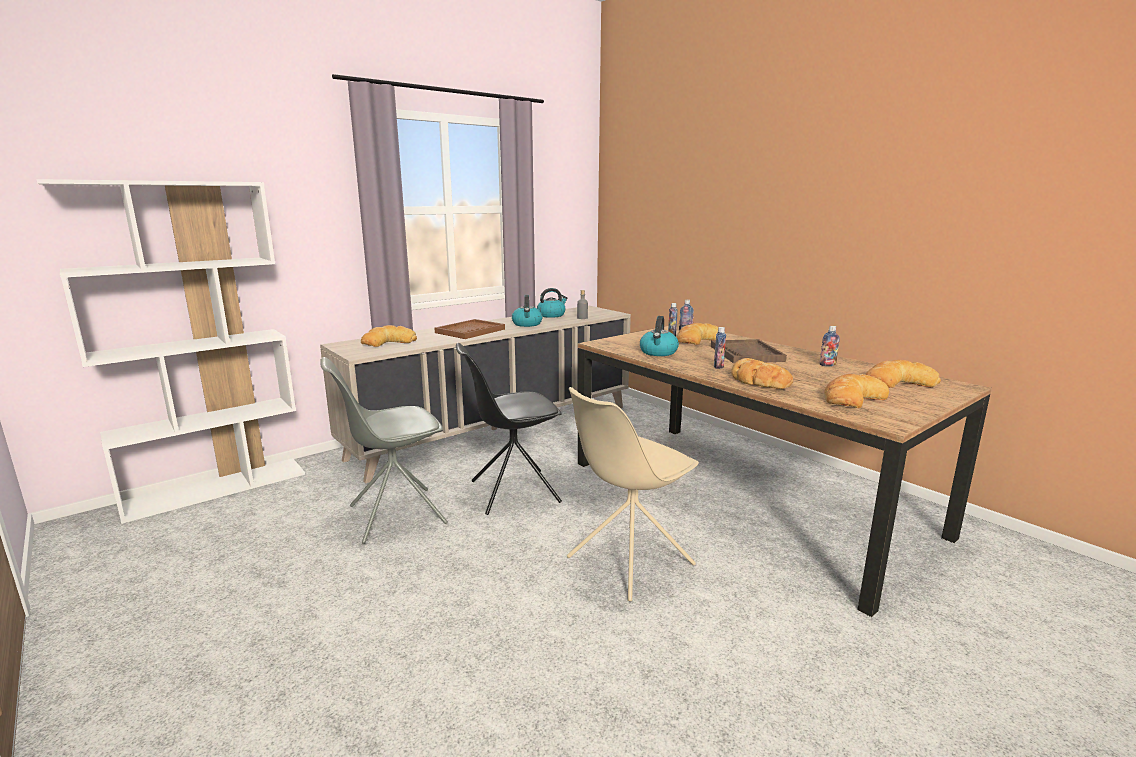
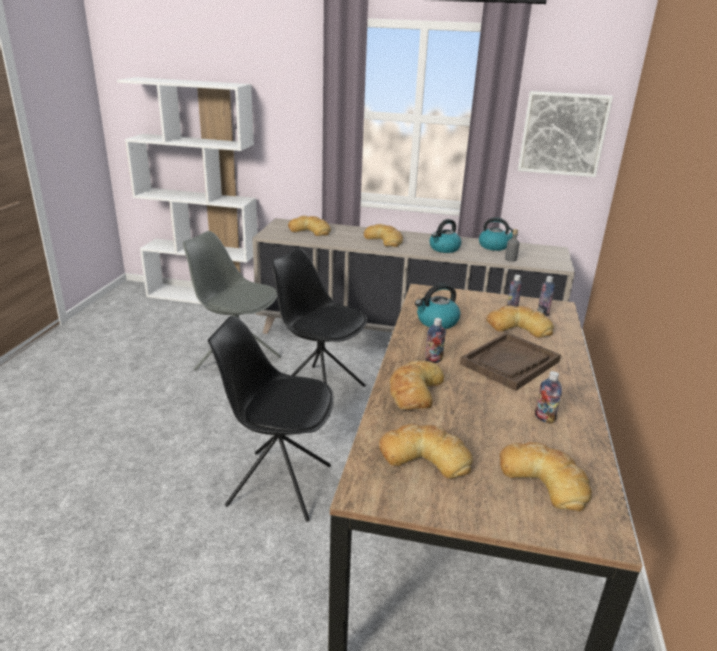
camera: 50 degrees right, 10 degrees up
(470, 331) = (384, 240): brown tray -> bread
(561, 213) = (563, 134): none -> picture
(628, 562) = (278, 484): beige chair -> black chair

